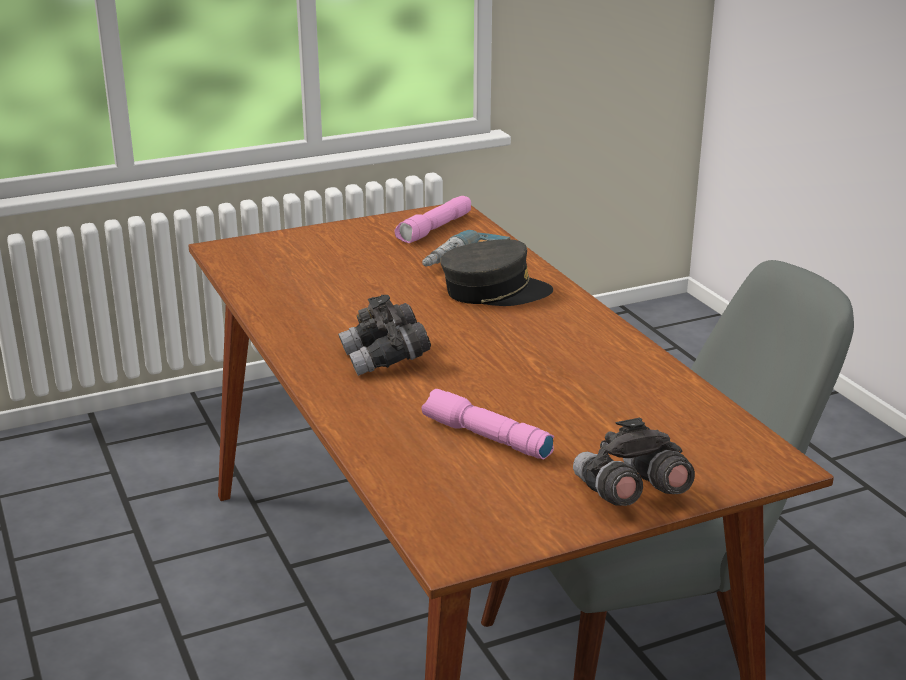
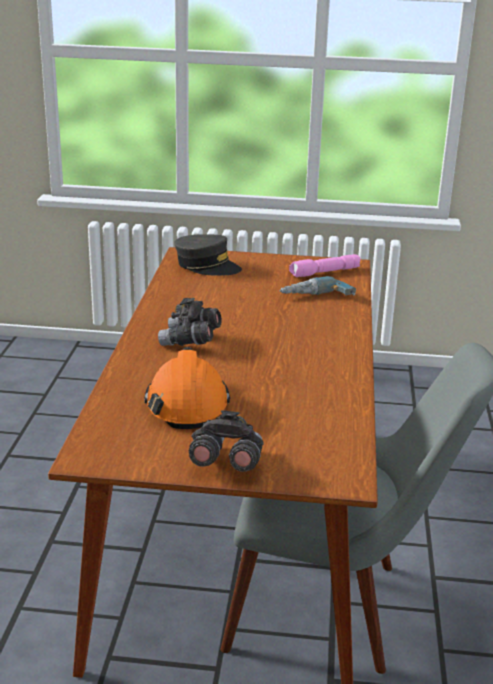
camera: 30 degrees right, 0 degrees up
(485, 438) = (187, 403): pink flashlight -> orange hard hat
(494, 292) = (310, 320): grey cap -> grey cap (207, 266)

